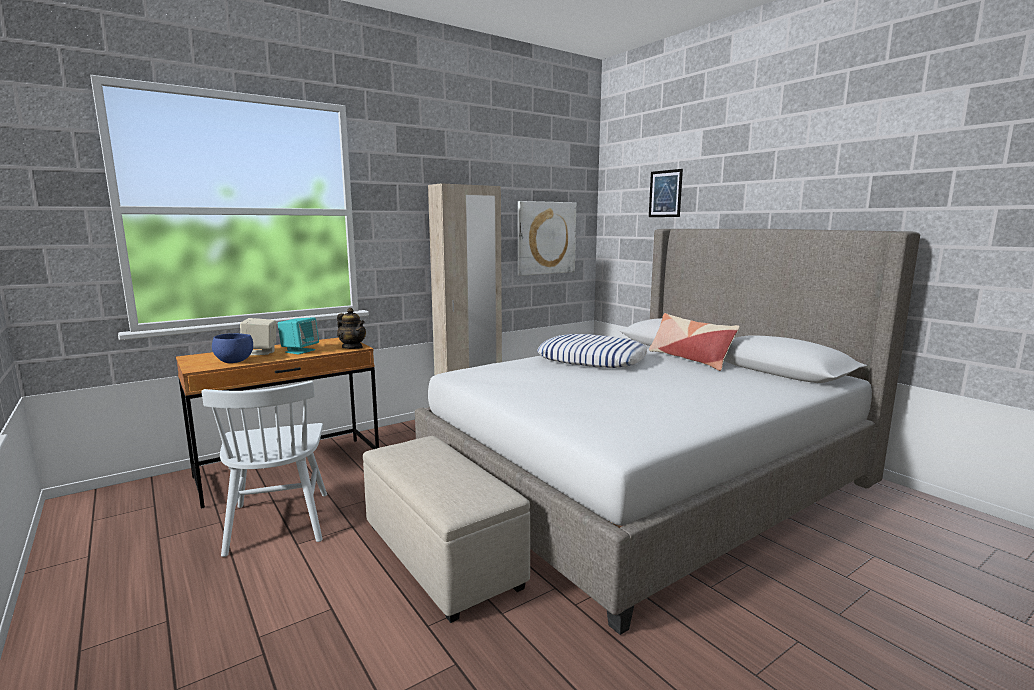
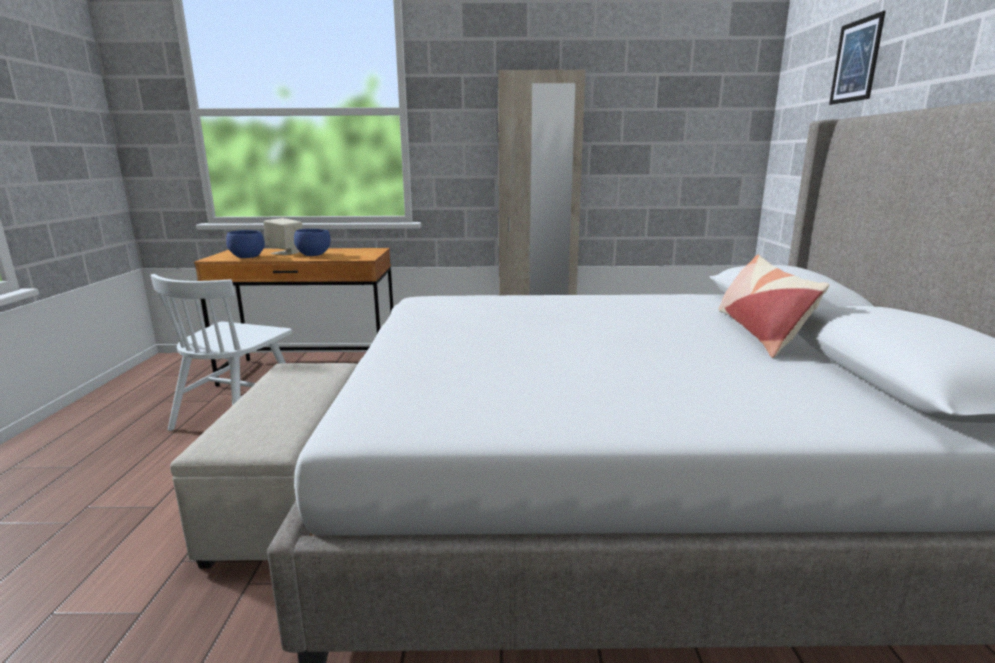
camera: 35 degrees right, 5 degrees up
(300, 351) = (314, 255): turquoise speaker -> blue bowl
(352, 347) = (360, 257): teapot -> none
(546, 238) = (675, 143): picture -> none
(592, 359) = (607, 309): pillow -> none

